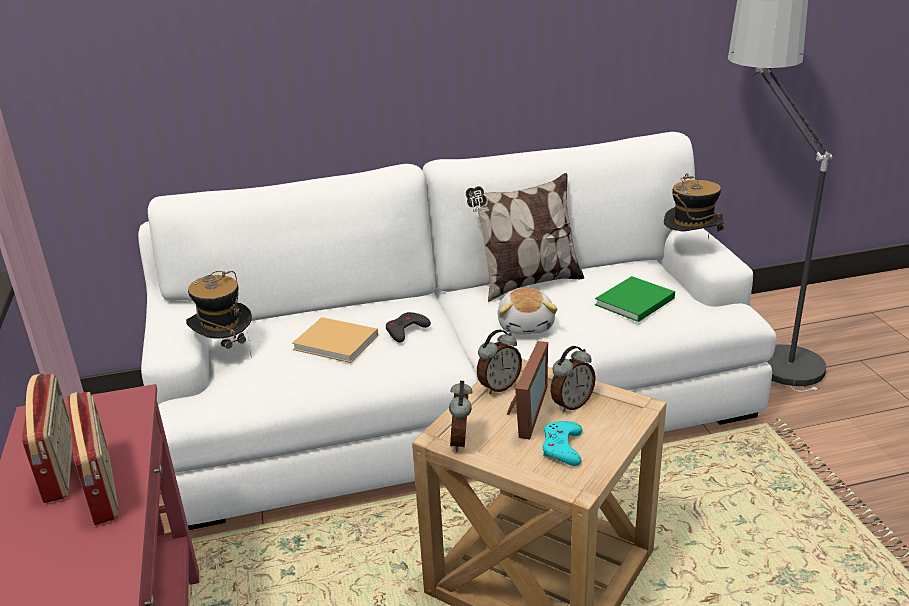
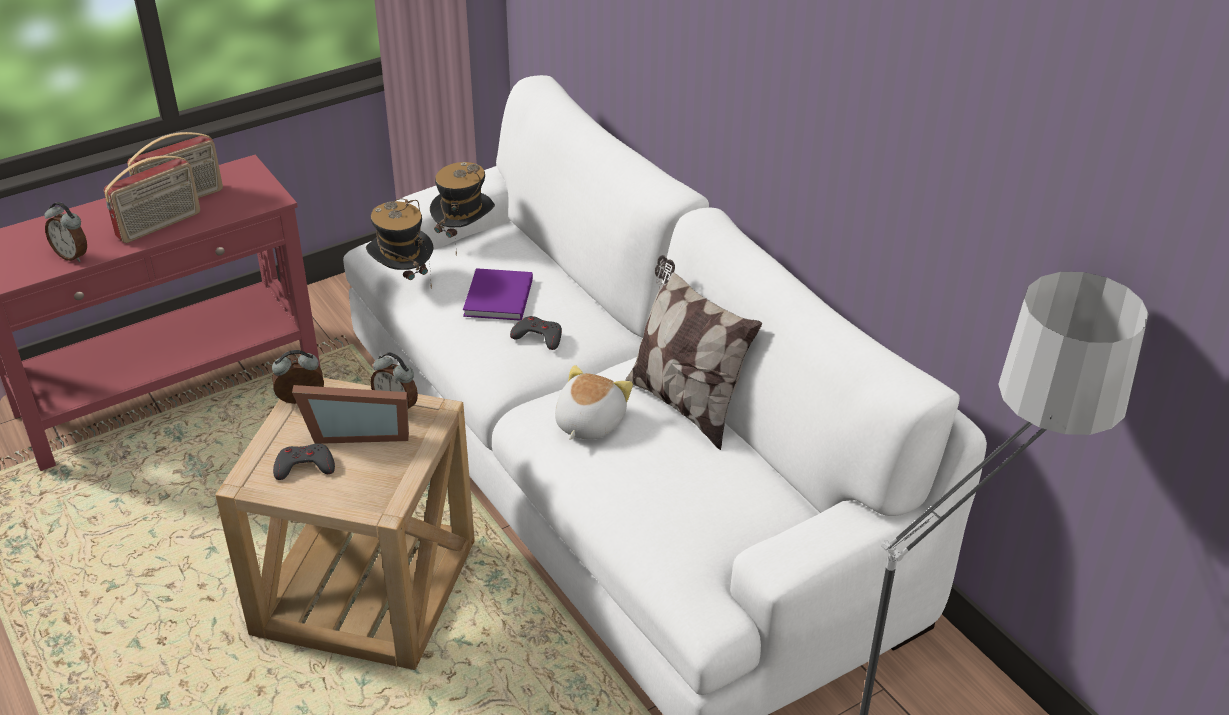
camera: 70 degrees right, 10 degrees up
(338, 343) = (498, 299): beige book -> purple book
(526, 325) = (588, 423): plush toy -> plush toy turned 135 degrees clockwise
(562, 447) = (304, 466): turquoise game controller -> grey game controller
(571, 404) = (379, 462): alarm clock -> alarm clock (72, 255)
(633, 302) = (671, 501): green book -> none
(691, 248) = (801, 524): hat -> hat (403, 279)

